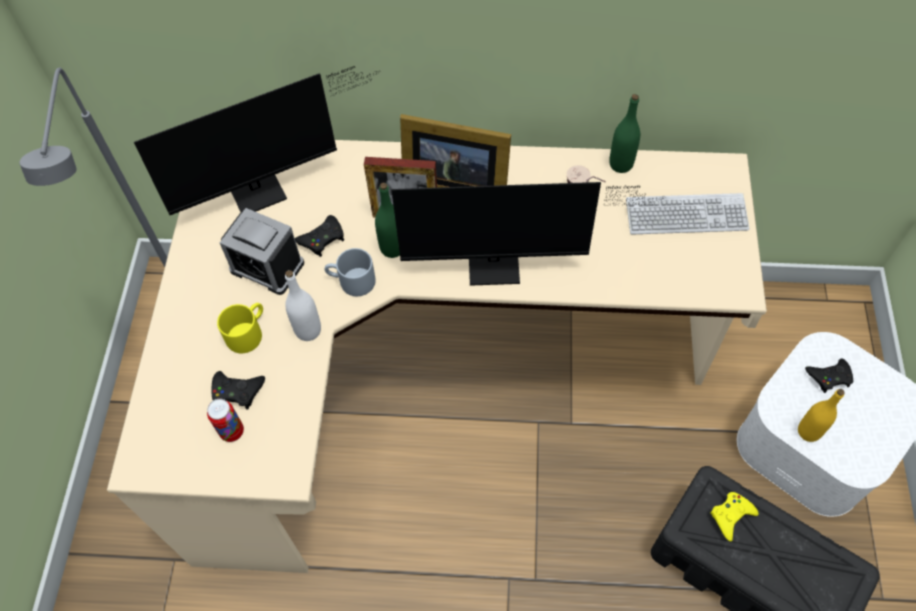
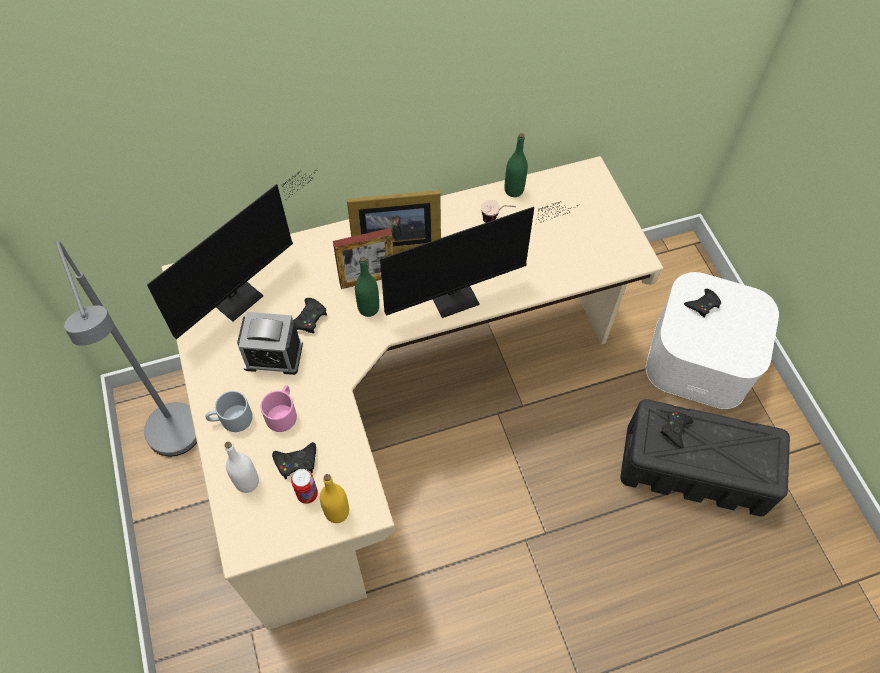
camera: 25 degrees left, 0 degrees up
(247, 332) = (282, 412): yellow mug -> pink mug
(308, 330) = (331, 394): white bottle -> white bottle (247, 482)
(351, 281) = (348, 345): grey mug -> grey mug (231, 420)
(686, 215) = (578, 215): keyboard -> none
(731, 516) = (675, 429): yellow game controller -> black game controller
(808, 431) = (704, 349): yellow bottle -> yellow bottle (337, 512)

